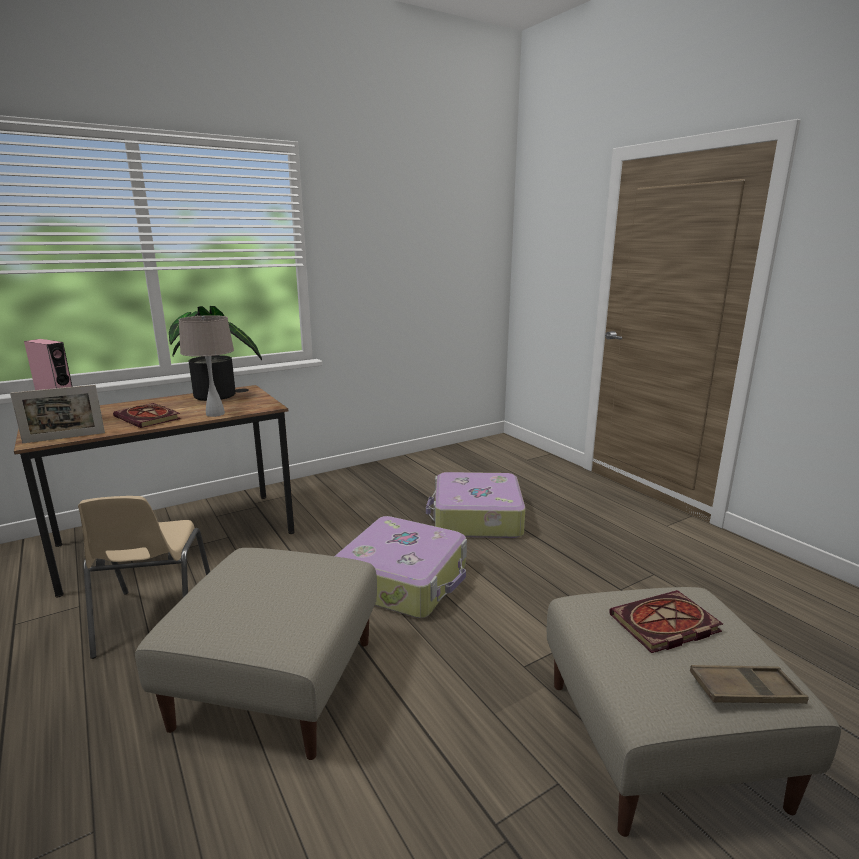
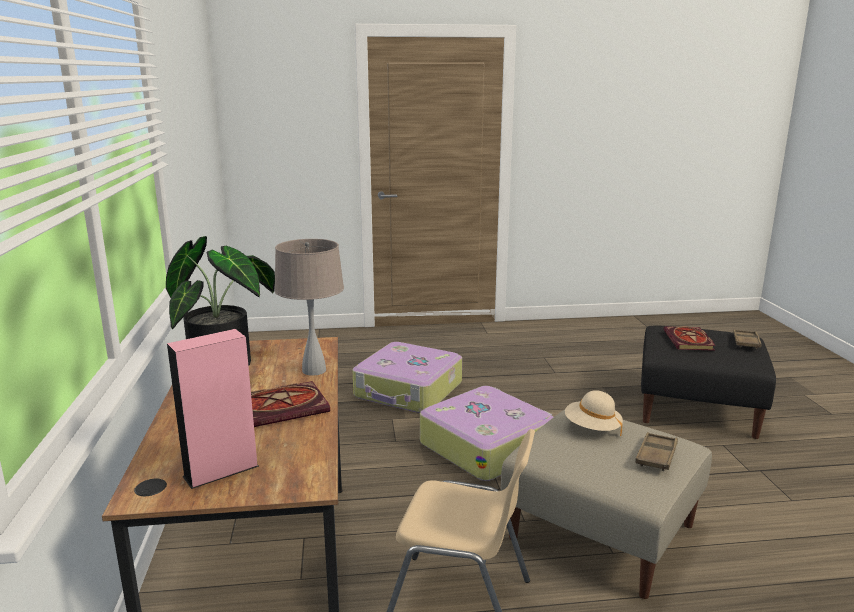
camera: 65 degrees left, 0 degrees up
(64, 438) = (313, 463): picture frame -> none
(257, 624) = (656, 456): none -> brown tray
(308, 577) = (592, 428): none -> beige hat
(661, 742) = (698, 408): beige ottoman -> black ottoman

